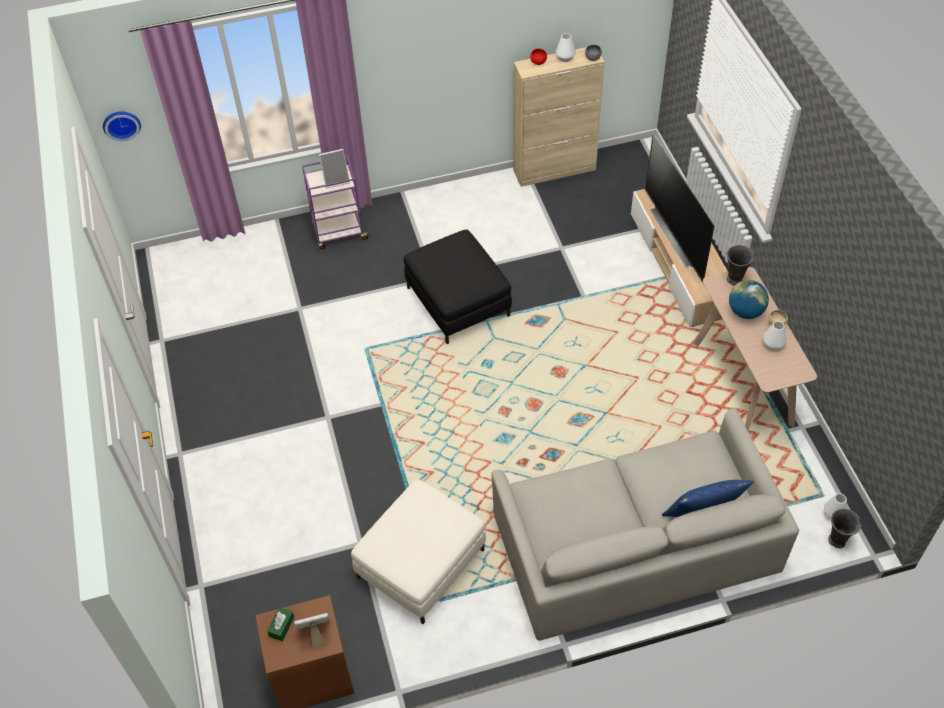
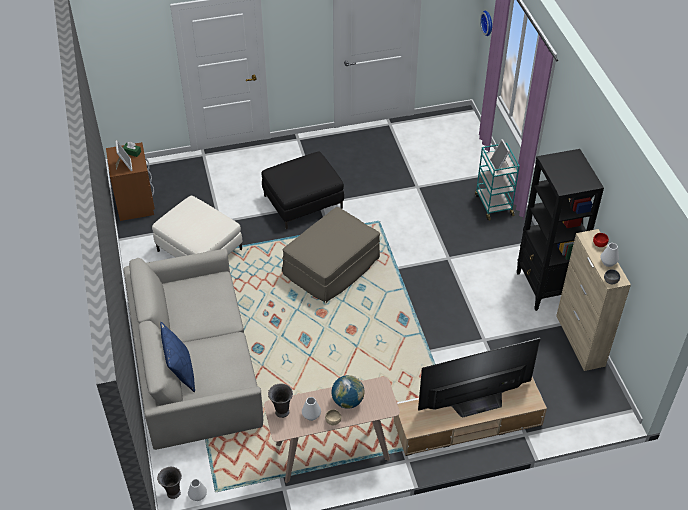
camera: 90 degrees right, 5 degrees down
(339, 233) = (493, 204): purple cart -> turquoise cart
(452, 397) = (331, 267): none -> beige ottoman
(458, 301) = (423, 272): black ottoman -> black ottoman (303, 202)
(479, 194) = (544, 288): none -> black bookcase
(734, 280) = (383, 398): grey vase -> grey vase (281, 412)

